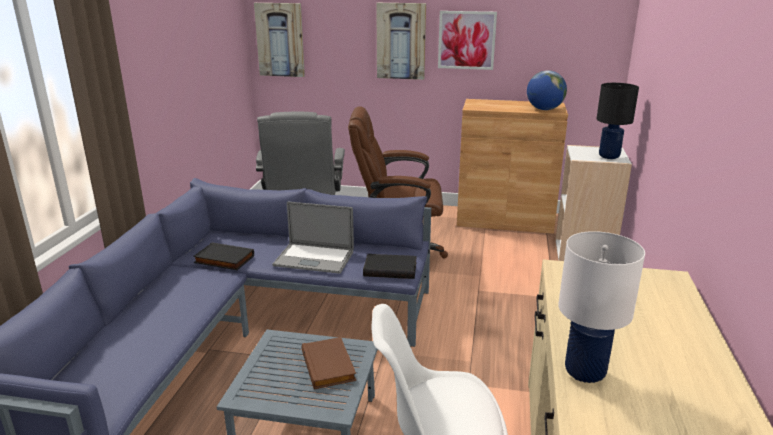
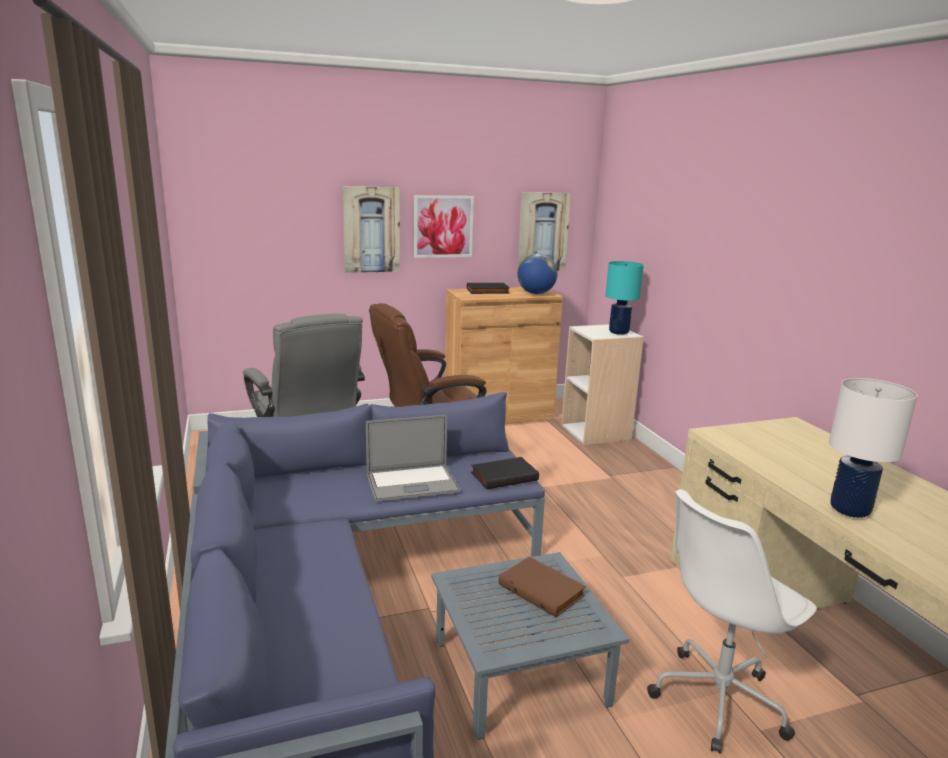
camera: 30 degrees left, 5 degrees down
(223, 260) = (306, 508): black book -> black book (487, 291)
(280, 40) = (217, 232): picture -> picture (543, 232)
(609, 157) = (619, 333): black table lamp -> turquoise table lamp

